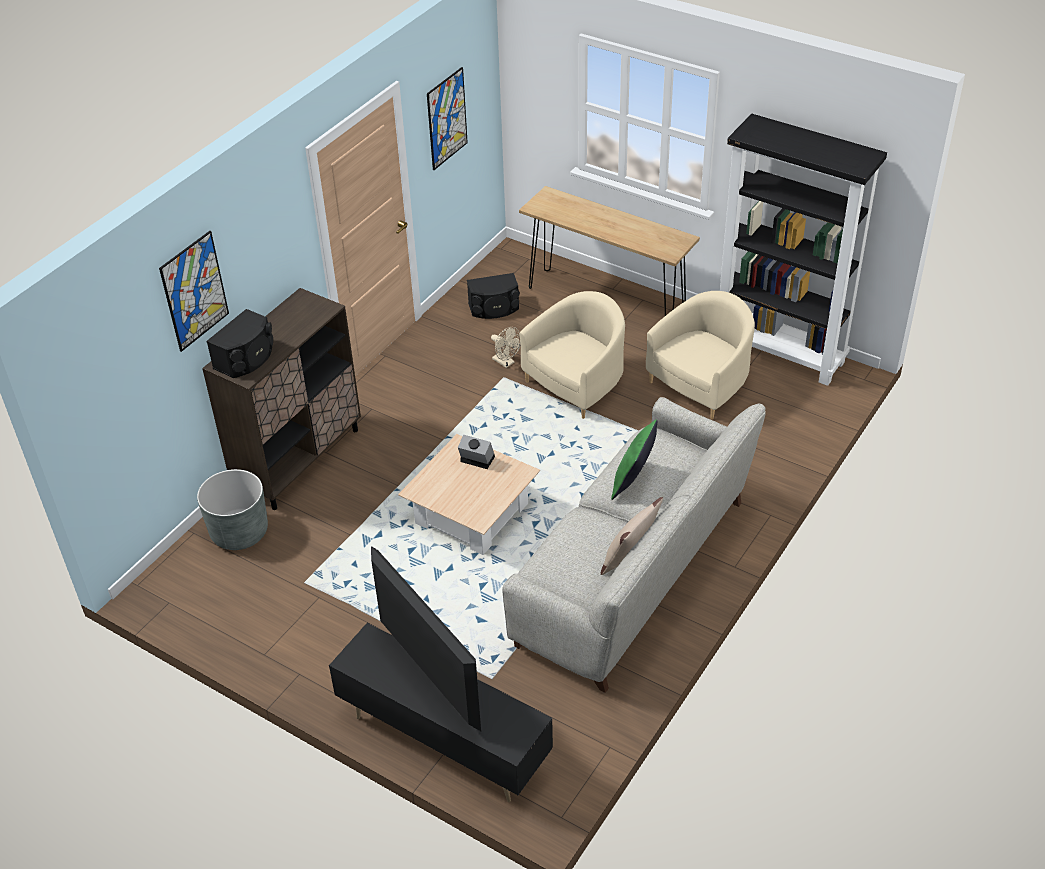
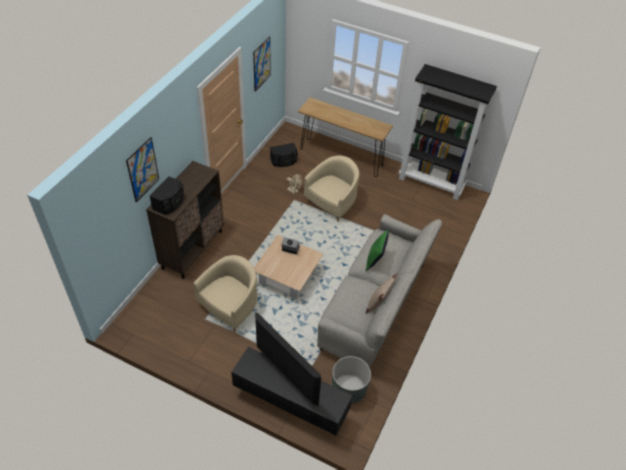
camera: 10 degrees left, 5 degrees up
(239, 532) = (166, 292): grey planter -> grey planter (348, 390)
(701, 384) = (395, 201): beige armchair -> beige armchair (230, 306)

